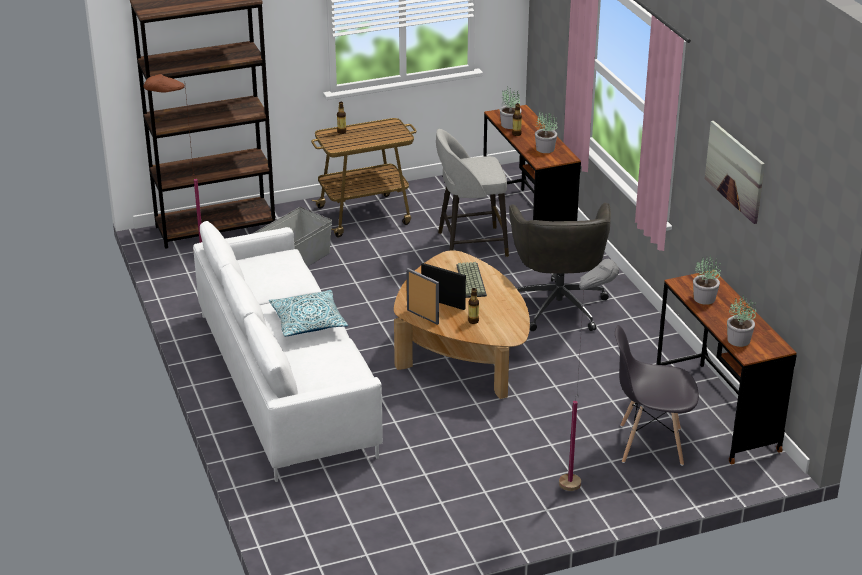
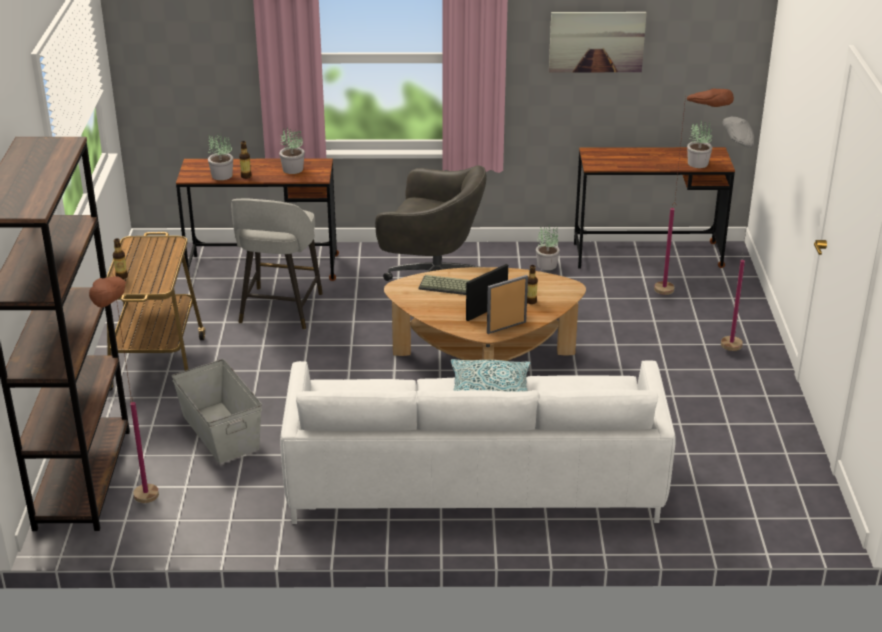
camera: 70 degrees left, 0 degrees up
(650, 445) = (681, 296): grey chair -> brown floor lamp
(705, 298) = (625, 161): potted plant -> potted plant (547, 265)

